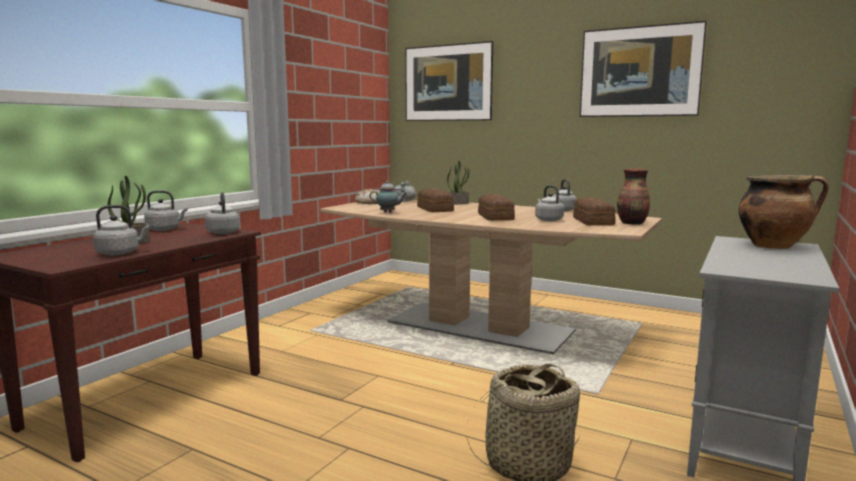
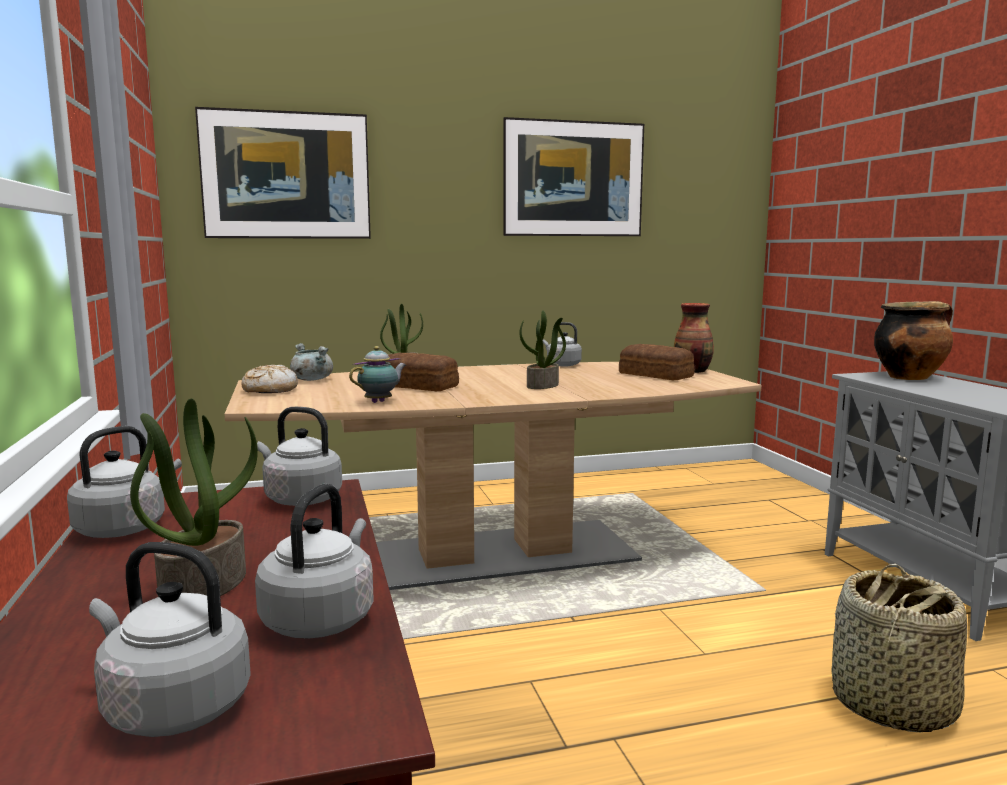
camera: 45 degrees left, 0 degrees up
(495, 217) = (543, 386): bread -> potted plant
(548, 220) = (608, 380): grey kettle -> grey kettle (171, 707)

